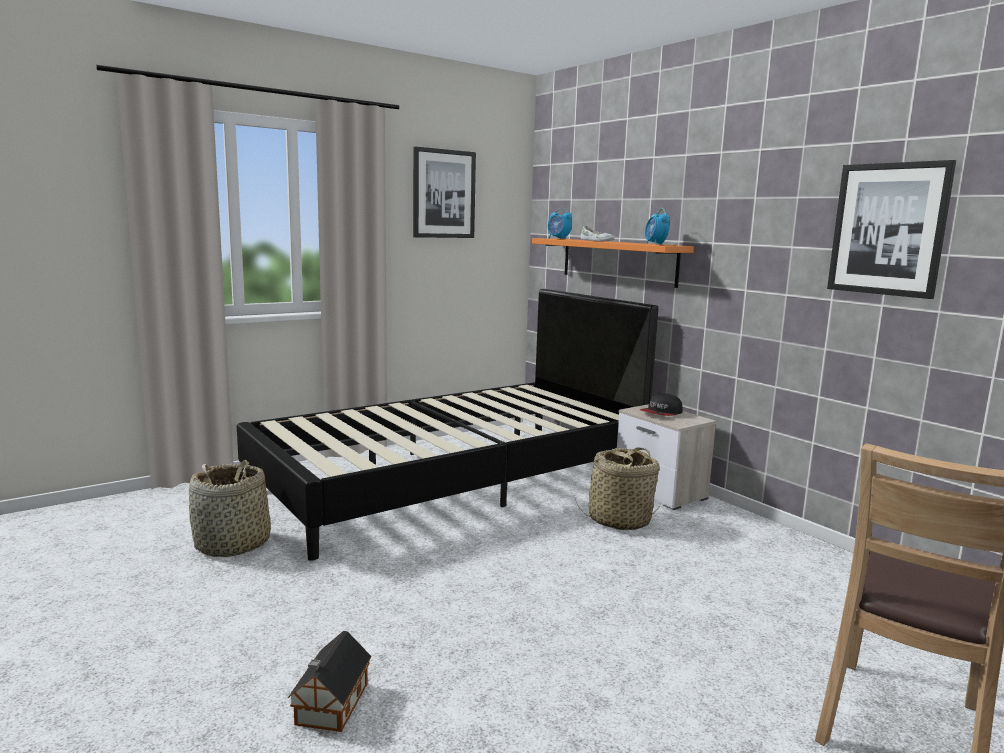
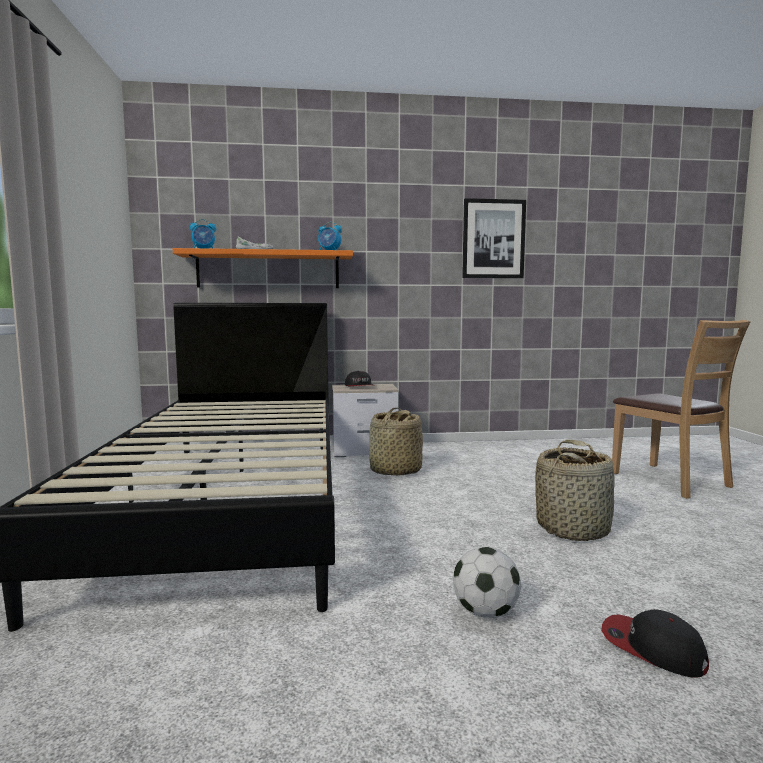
camera: 60 degrees left, 5 degrees down
(233, 544) = (204, 667): basket -> basket (573, 528)
(330, 706) = (652, 648): toy house -> cap
(343, 620) = (486, 613): none -> football
(443, 194) = (81, 184): picture -> none

